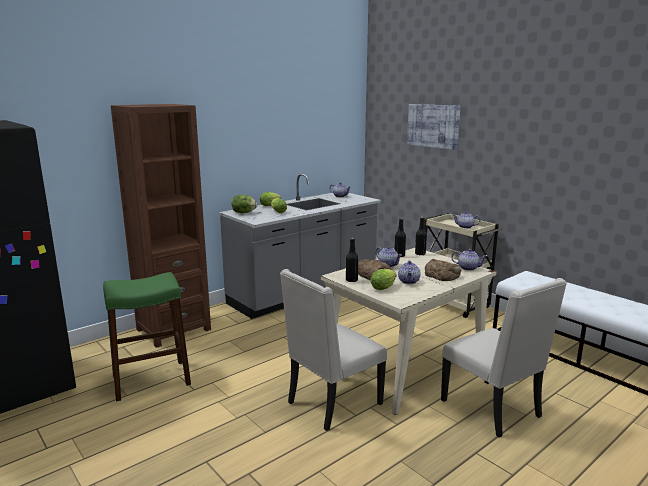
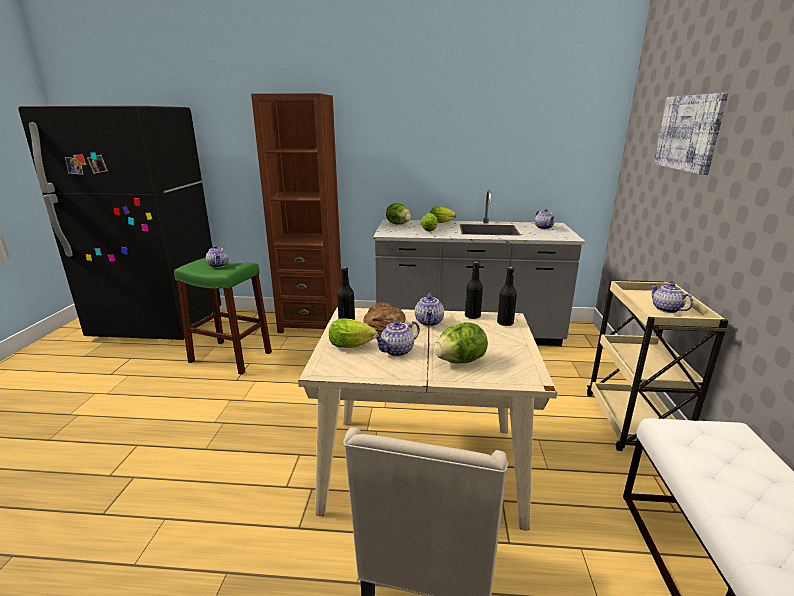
camera: 45 degrees right, 5 degrees up
(332, 404) = (291, 460): beige chair -> none
(442, 275) = (460, 361): bread -> lettuce
(468, 268) = (522, 368): teapot -> teapot (219, 265)

